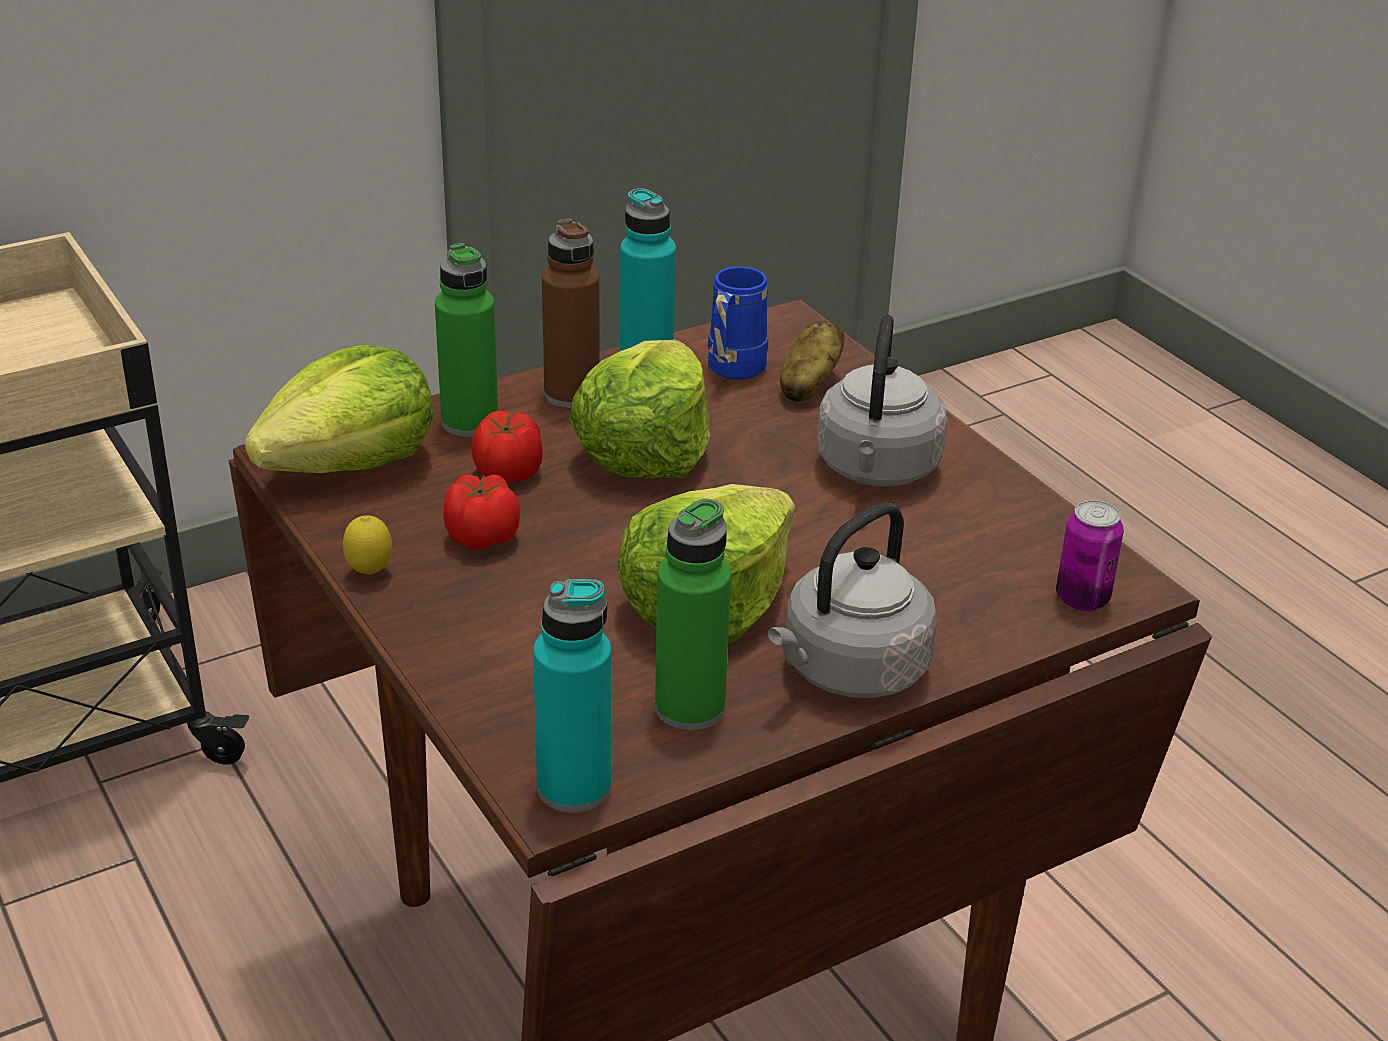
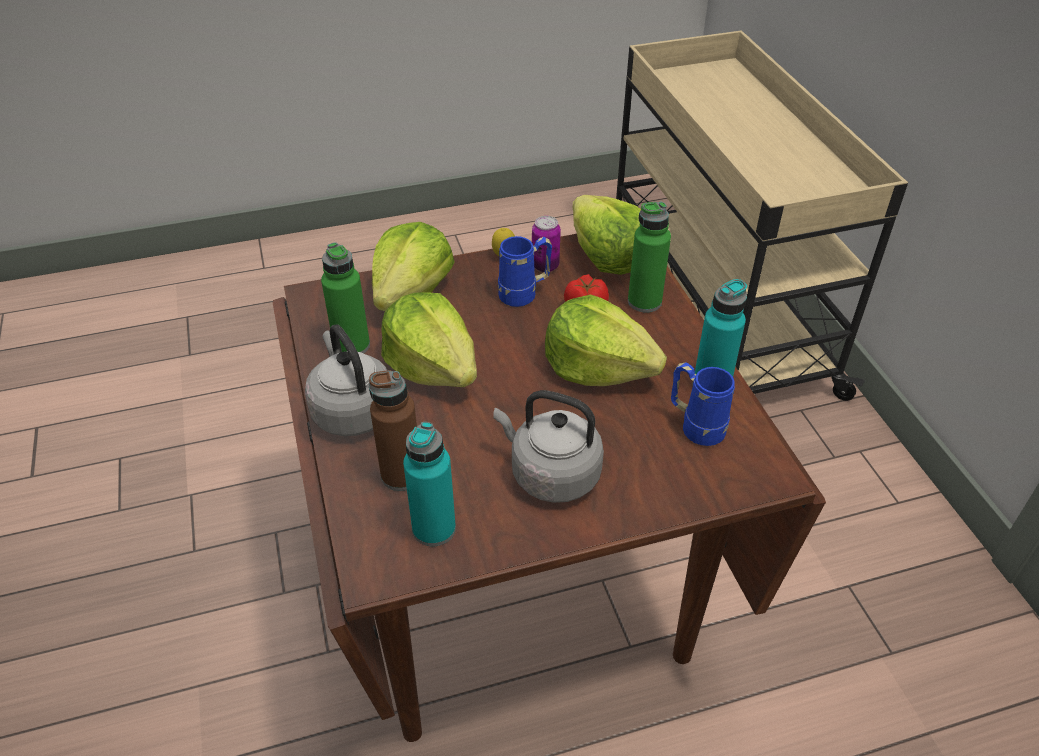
camera: 105 degrees right, 10 degrees up
(481, 537) = (524, 294): tomato -> blue mug
(510, 666) = (411, 292): none -> lettuce
(571, 394) = (672, 346): brown bottle -> brown bottle (401, 475)
(574, 788) = (316, 301): turquoise bottle -> turquoise bottle (434, 529)
(808, 385) = (672, 464): potato -> none
(1082, 599) = (370, 540): can -> can (545, 266)

